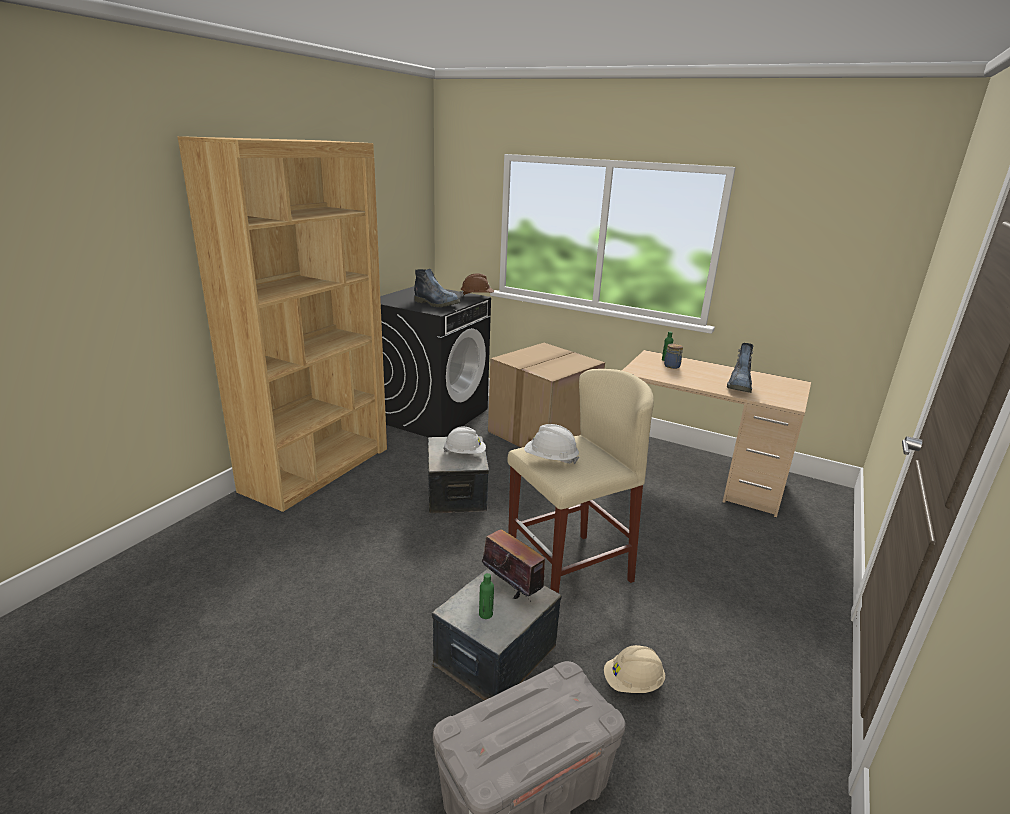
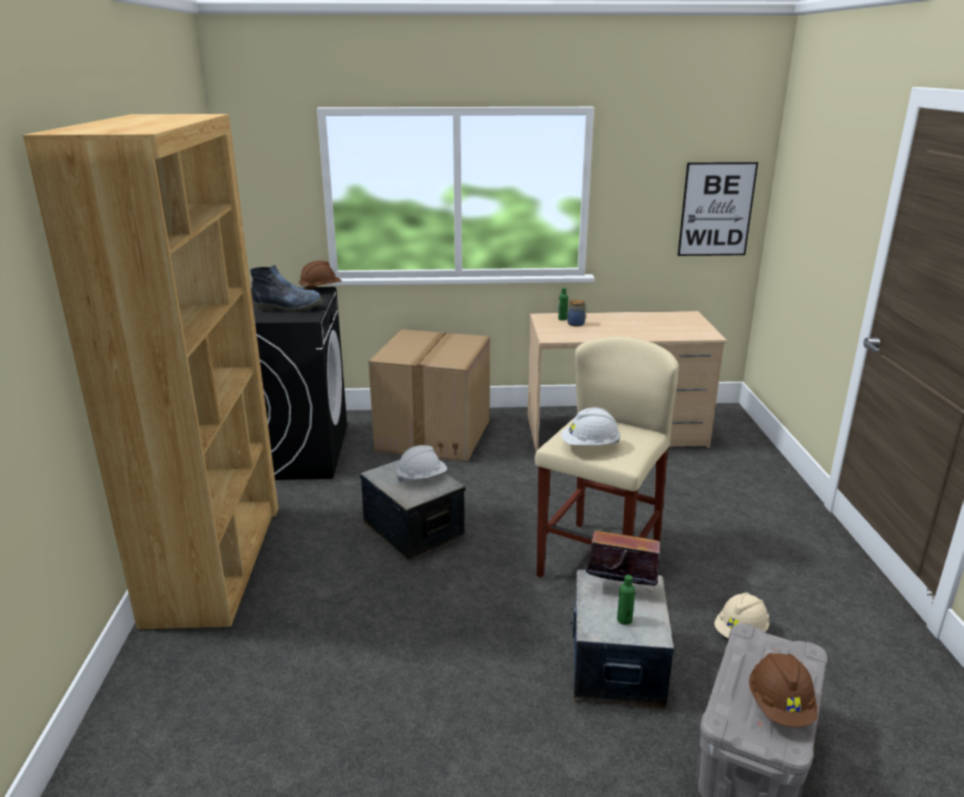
camera: 30 degrees left, 0 degrees up
(517, 747) = (780, 706): none -> brown hard hat
(739, 386) = (652, 329): boot -> none
(855, 283) = (716, 209): none -> picture

